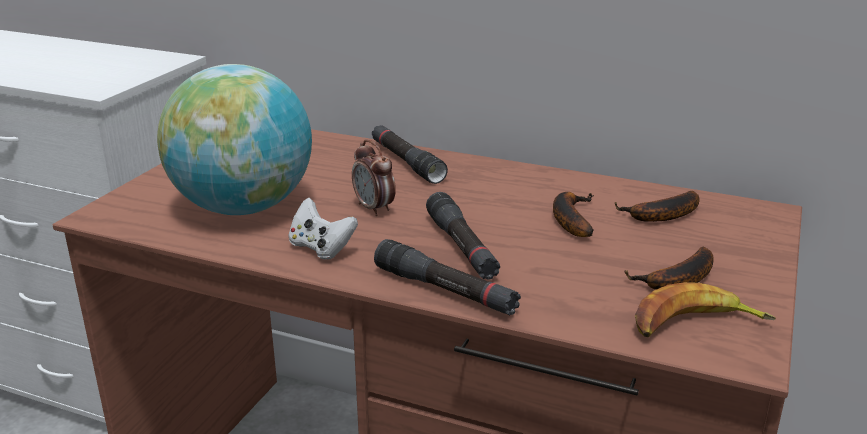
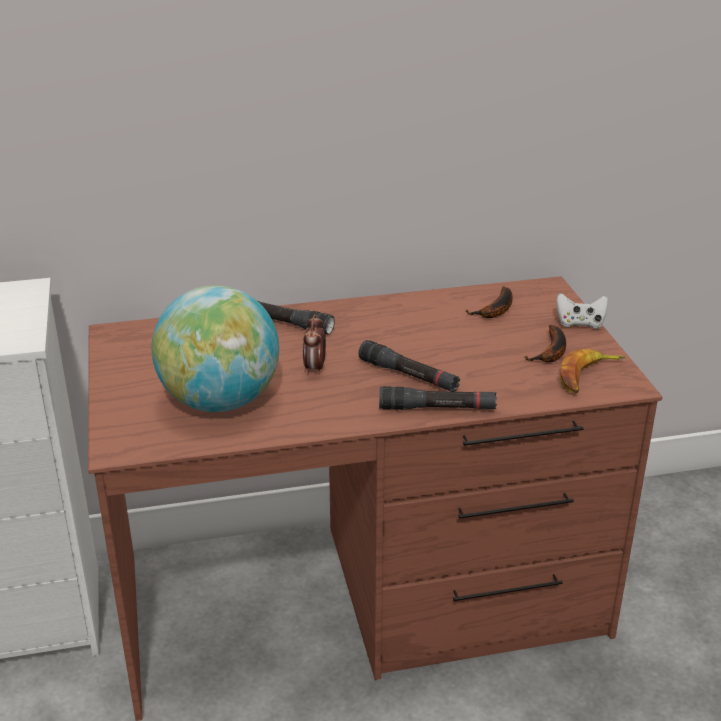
camera: 35 degrees left, 5 degrees up
(321, 248) = (322, 410): white game controller -> white game controller (580, 324)
(374, 208) = (315, 368): alarm clock -> alarm clock turned 75 degrees clockwise
(570, 219) = (447, 331): banana -> none

